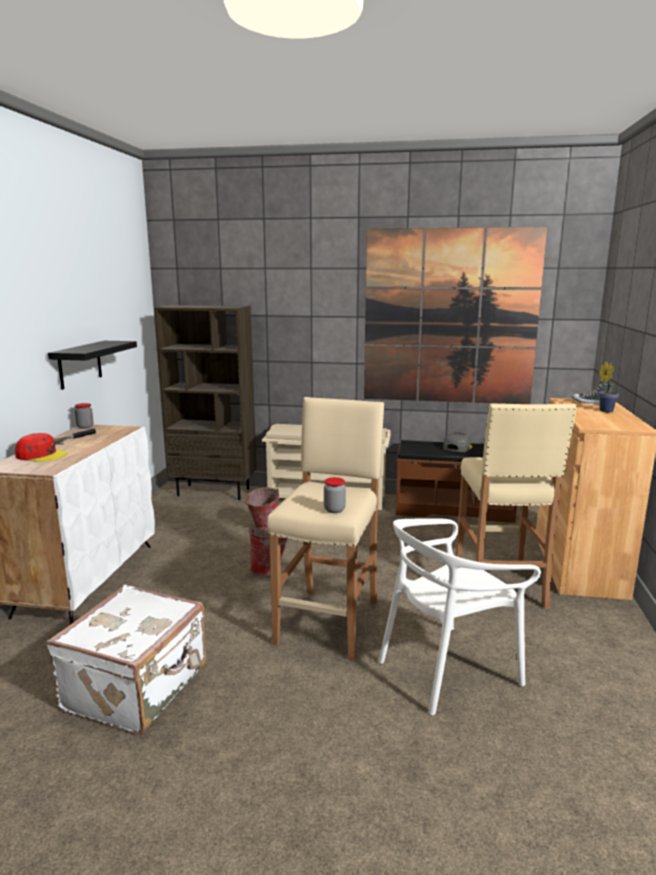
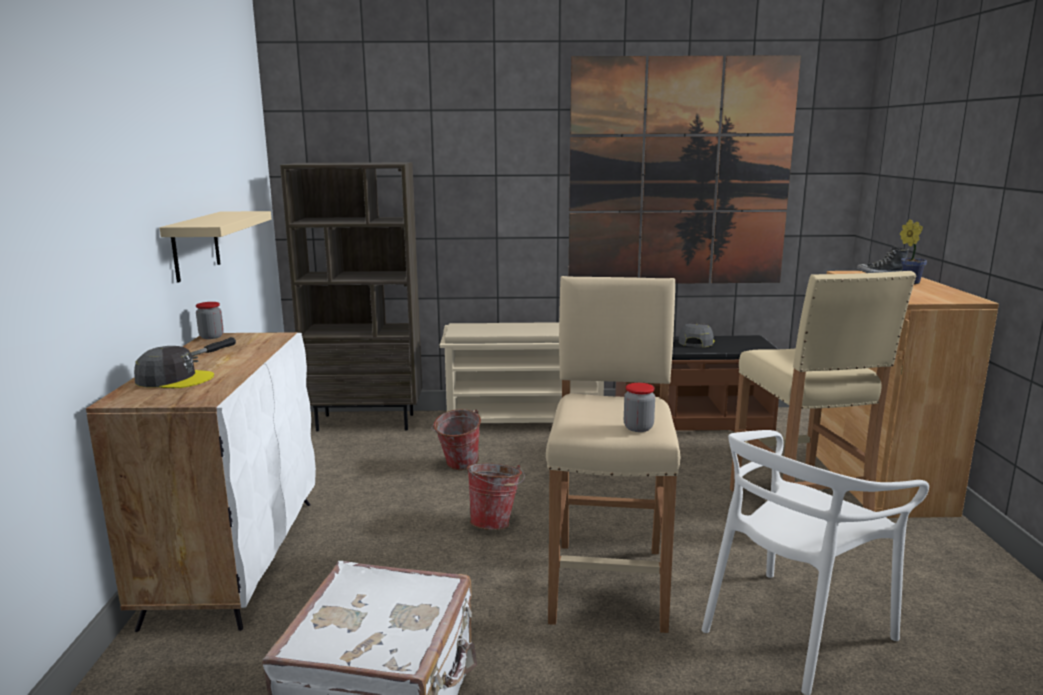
camera: 10 degrees left, 0 degrees up
(41, 455) = (174, 379): red cap -> grey cap
(80, 364) = (195, 245): black shelf -> beige shelf

